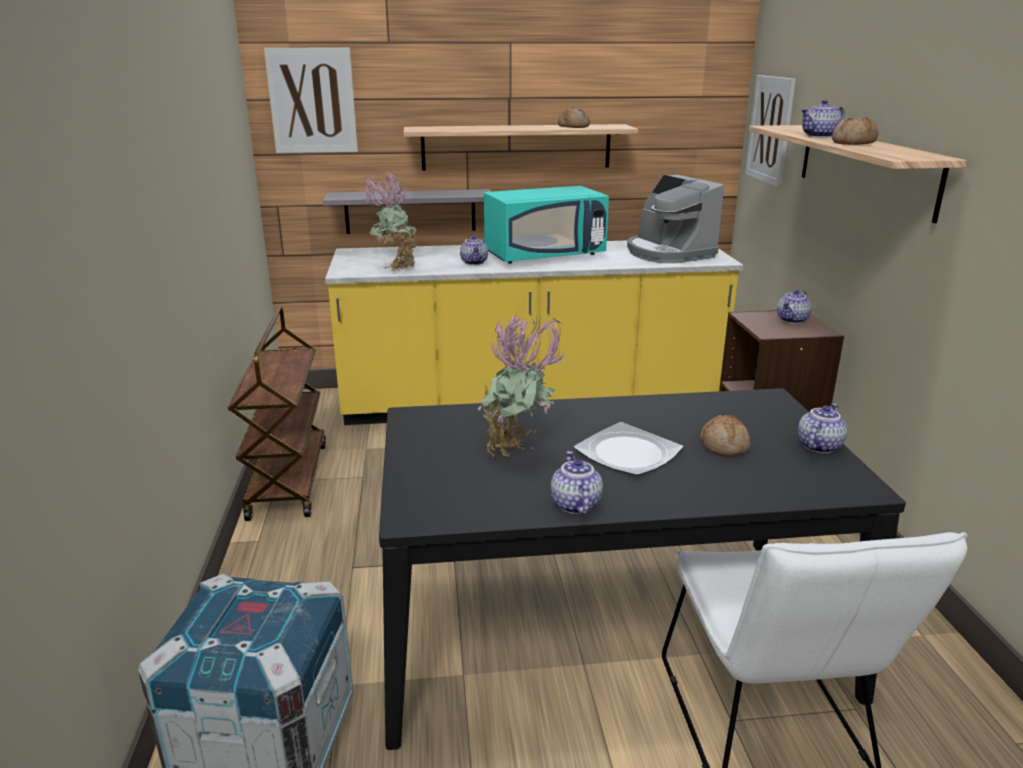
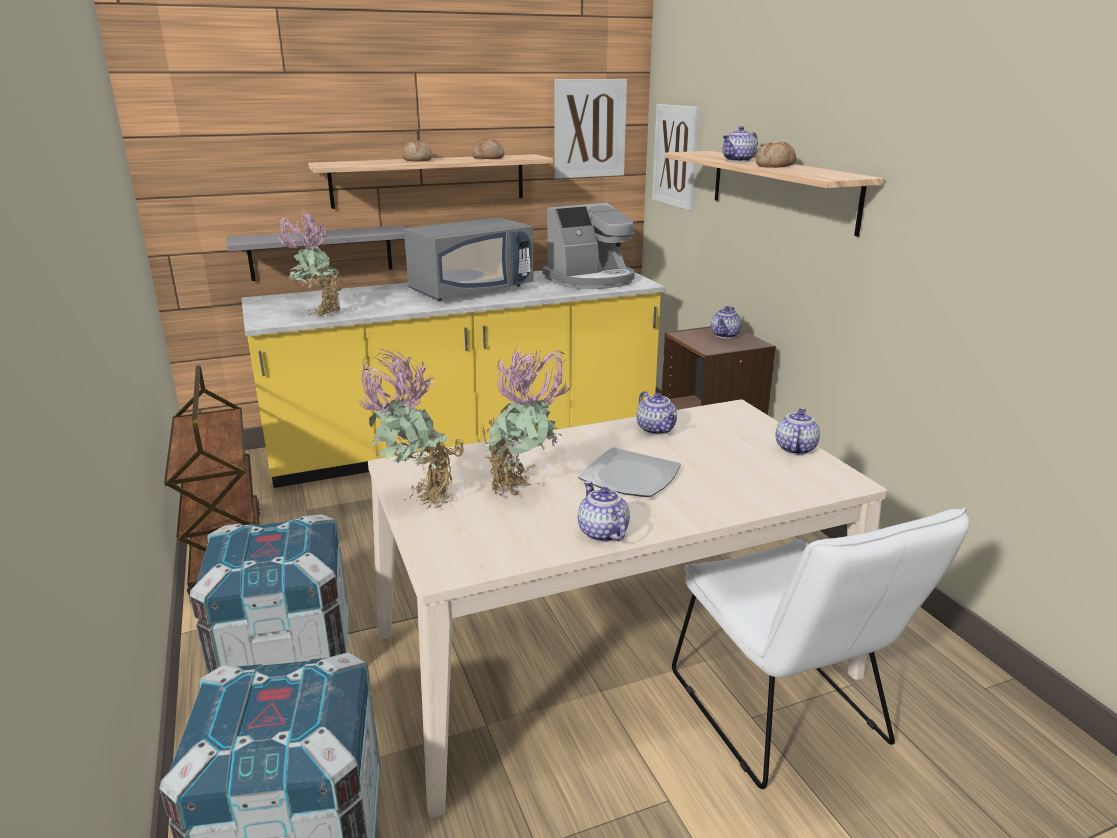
camera: 15 degrees left, 0 degrees up
(308, 578) = (286, 656): none -> crate
(312, 101) = (202, 137): picture -> picture (589, 128)
(415, 449) = (416, 500): none -> potted plant
(475, 262) = (403, 302): teapot -> teapot (657, 429)
(545, 256) = (472, 290): turquoise microwave -> grey microwave
(606, 629) = (612, 654): black dining table -> beige dining table
(668, 253) = (591, 280): coffee machine -> coffee machine turned 75 degrees counterclockwise
(724, 445) = (714, 458): bread -> bread (418, 160)

